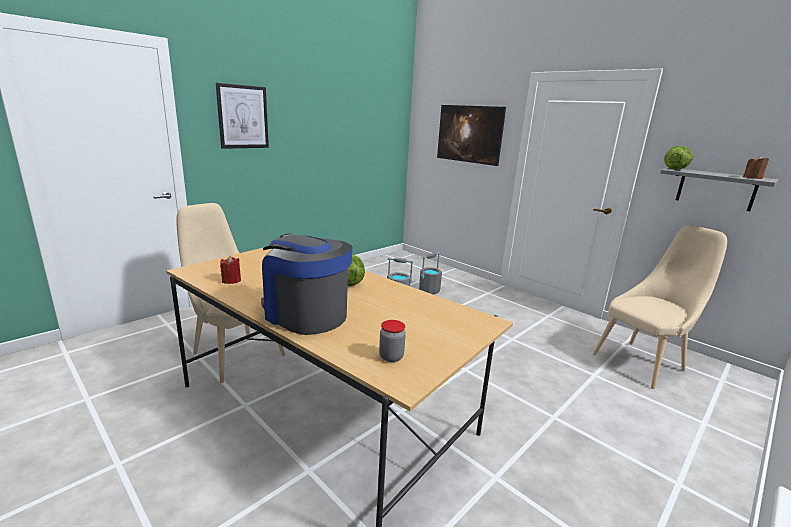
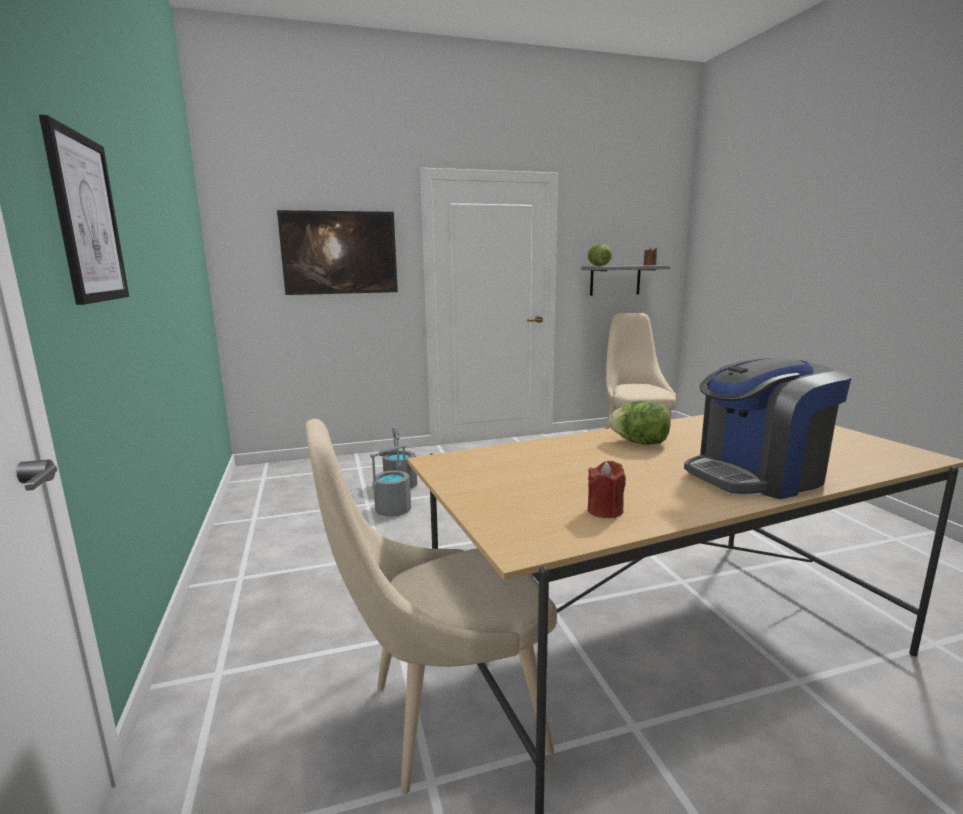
camera: 60 degrees left, 5 degrees down
(391, 357) = (866, 453): jar -> none

